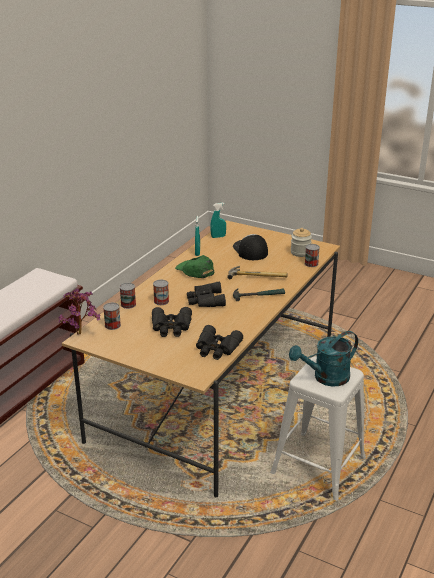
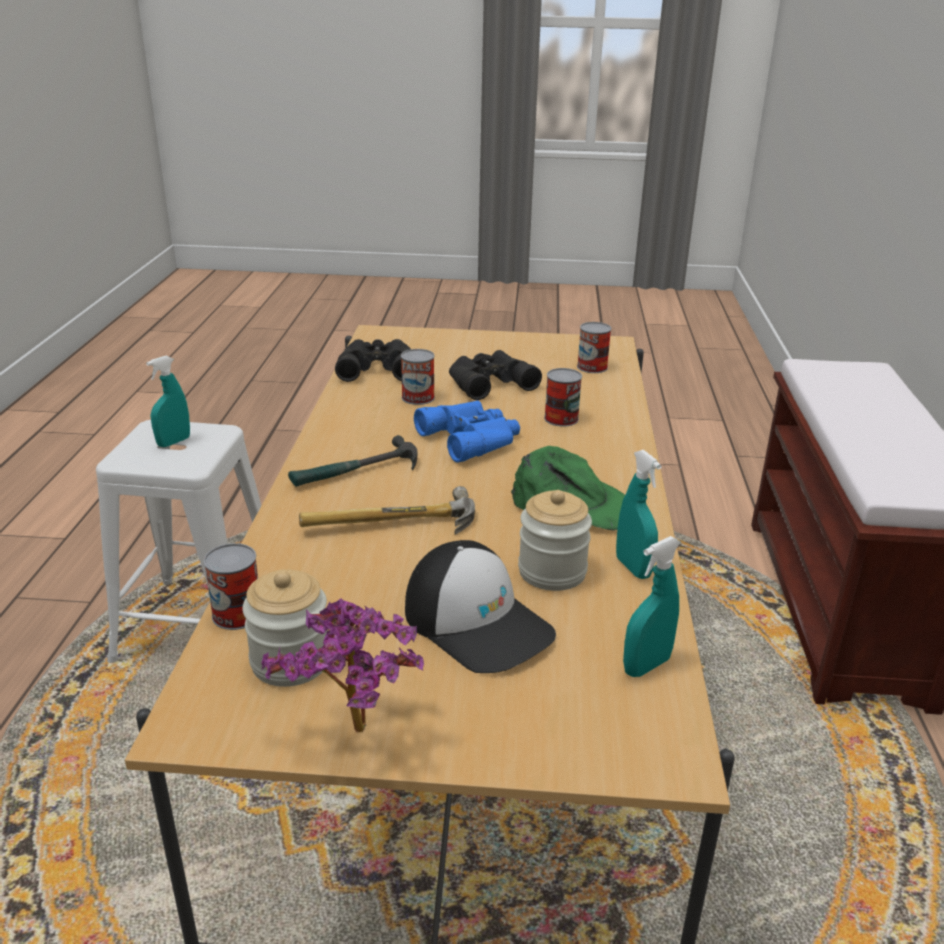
camera: 155 degrees right, 0 degrees up
(81, 333) = (625, 350): potted plant -> potted plant (357, 738)
(128, 304) = (616, 401): can -> can (418, 397)
(205, 300) = (472, 438): black binoculars -> blue binoculars
(220, 256) = (552, 572): none -> jar
(326, 378) = (174, 442): turquoise watering can -> turquoise spray bottle

